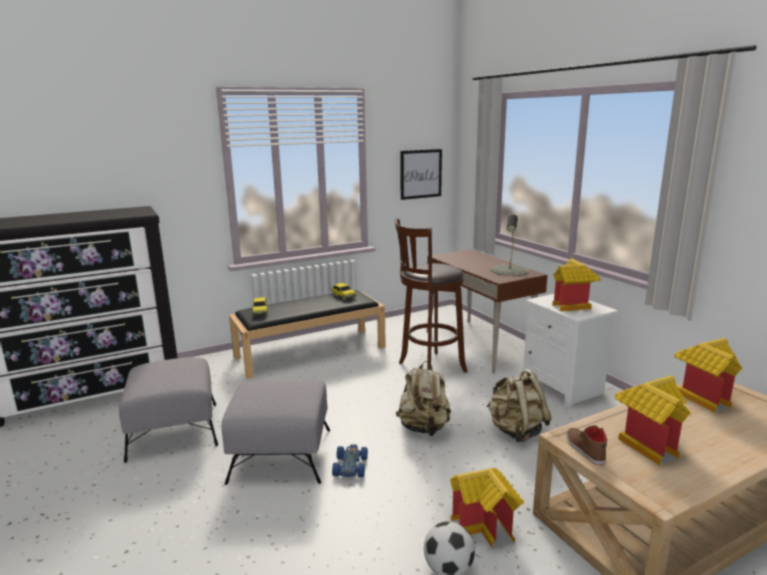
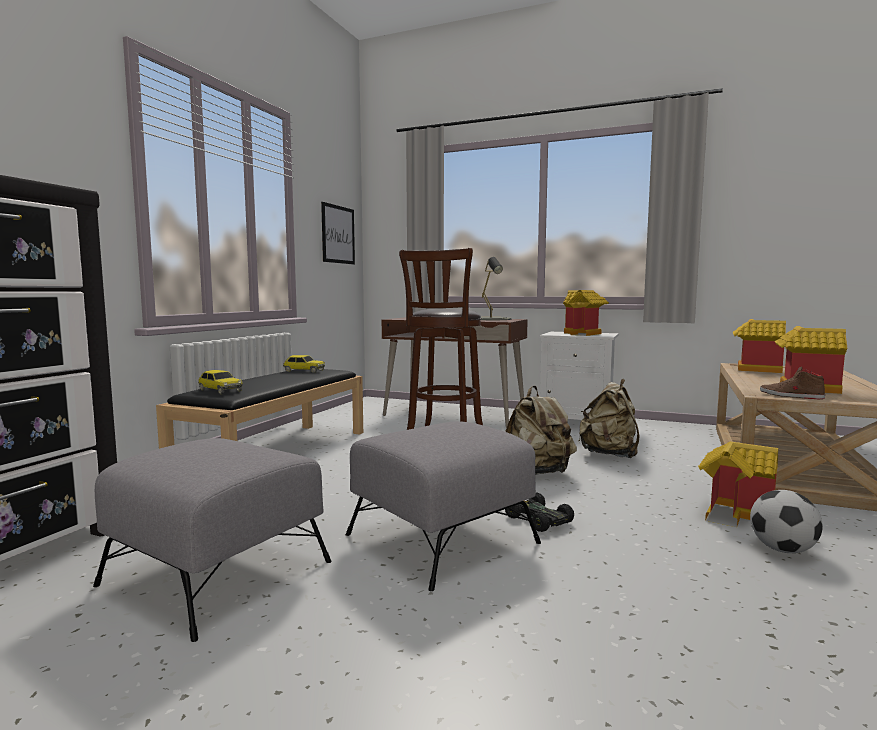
camera: 40 degrees left, 10 degrees down
(350, 466) = (537, 519): blue toy car -> black toy car

